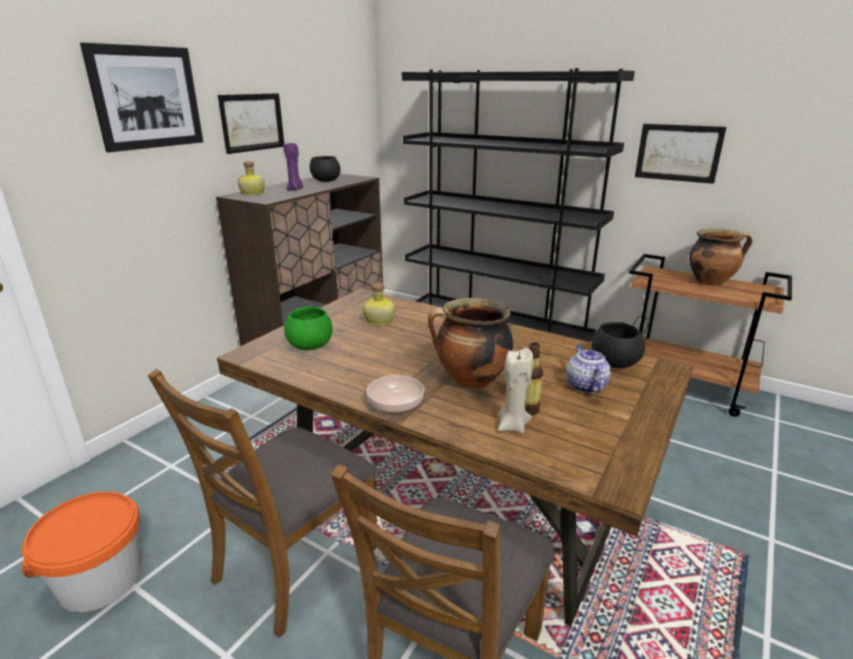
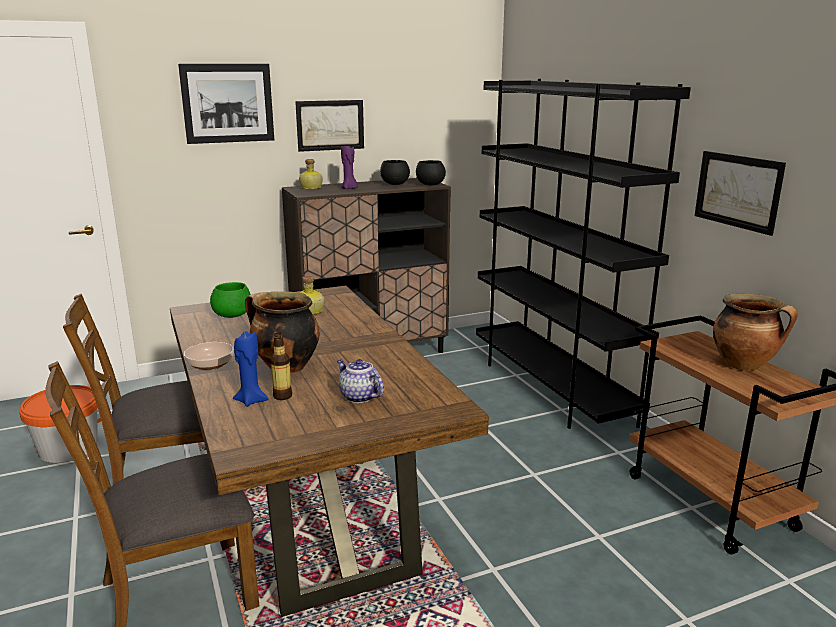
camera: 35 degrees right, 5 degrees down
(512, 426) = (251, 401): beige candle -> blue candle
(585, 385) = (359, 396): teapot -> teapot turned 75 degrees counterclockwise
(614, 363) = (420, 391): black bowl -> black bowl (430, 184)

